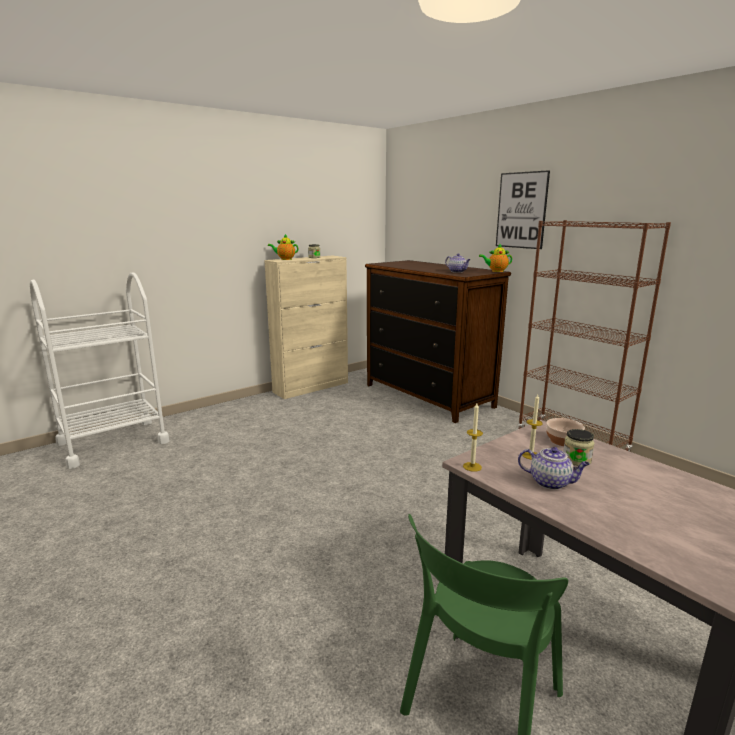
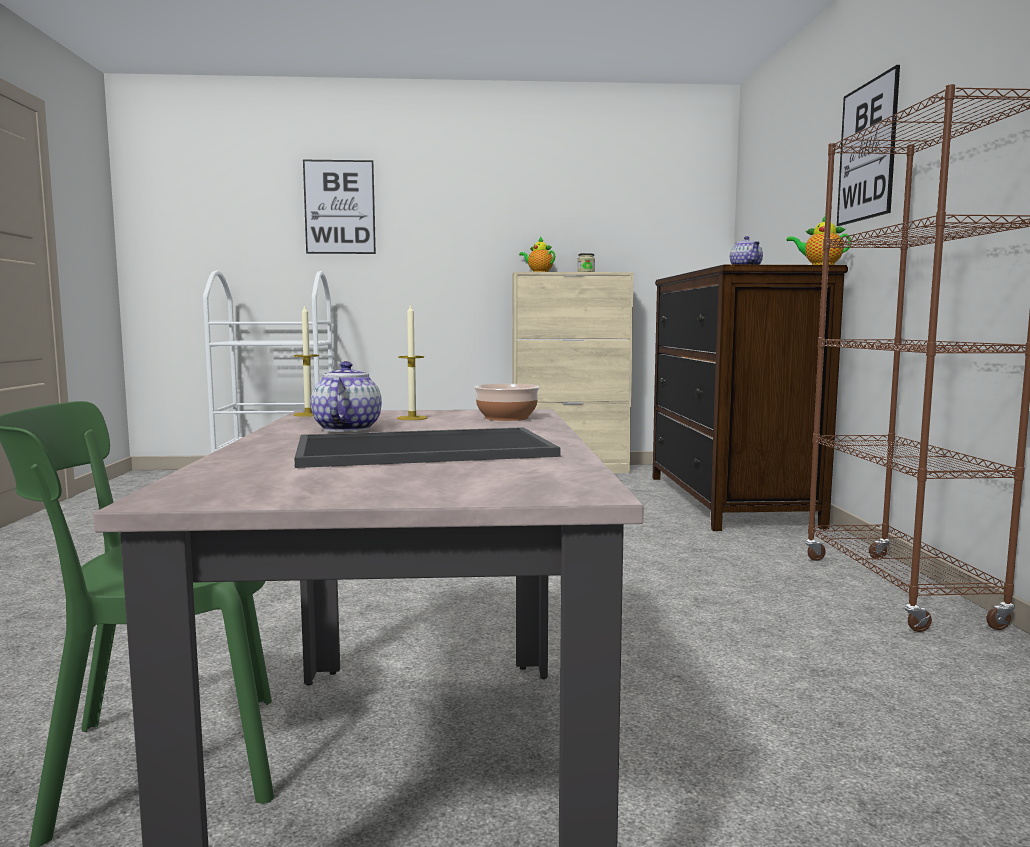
camera: 35 degrees right, 10 degrees down
(126, 212) = (339, 207): none -> picture
(551, 482) = (346, 429): teapot -> teapot turned 150 degrees counterclockwise
(576, 460) = (457, 425): jar -> none
(653, 499) = (421, 450): none -> tray

